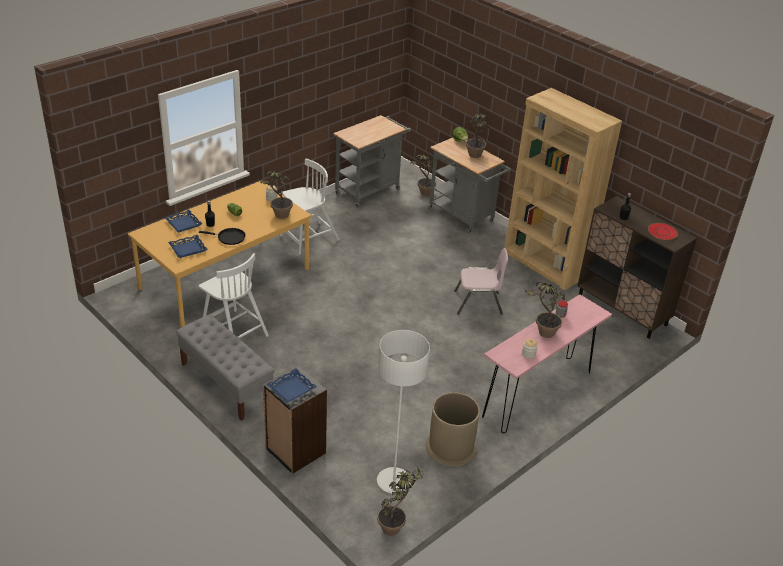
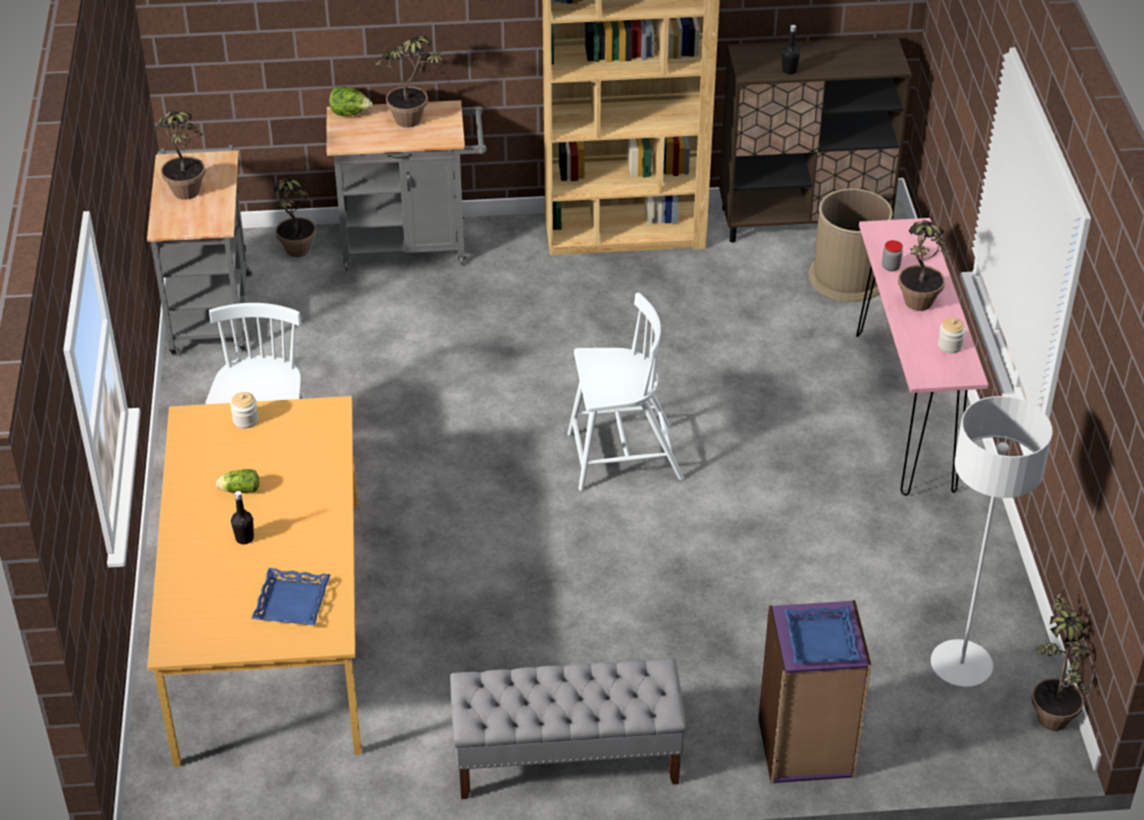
camera: 50 degrees left, 5 degrees up
(183, 223) = (201, 574): blue tray -> none
(229, 238) = (313, 532): black frying pan -> none
(234, 331) = (436, 685): white chair -> white chair (622, 457)
(278, 217) = (314, 439): potted plant -> potted plant (187, 198)
(295, 451) = (806, 748): black bookcase -> purple bookcase
(451, 447) = (939, 563): brown trash can -> brown trash can (848, 277)
(478, 303) = (647, 354): pink chair -> none
(662, 232) = (856, 57): red plate -> none

